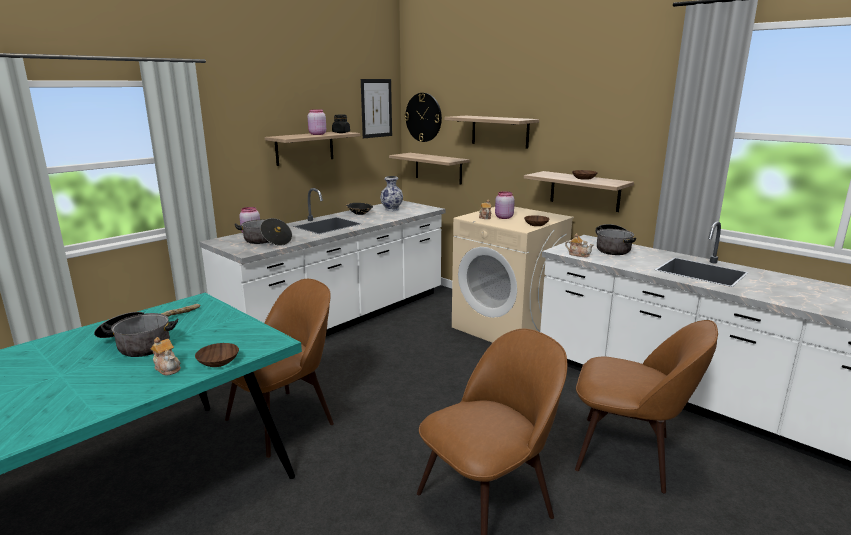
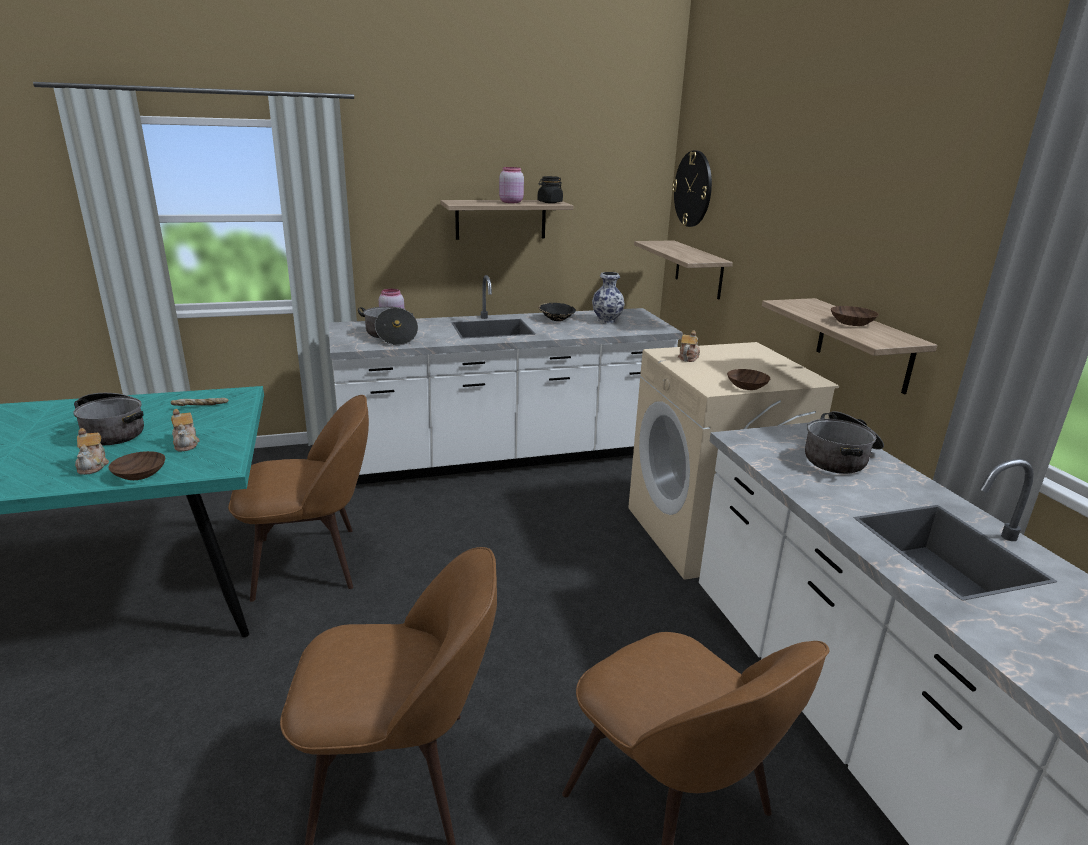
camera: 30 degrees right, 5 degrees up
(376, 108) = (627, 170): picture -> none
(500, 131) = (771, 222): shelf -> none
(503, 217) = (716, 363): pink jar -> none
(578, 254) = (760, 453): teapot -> teapot (186, 443)

